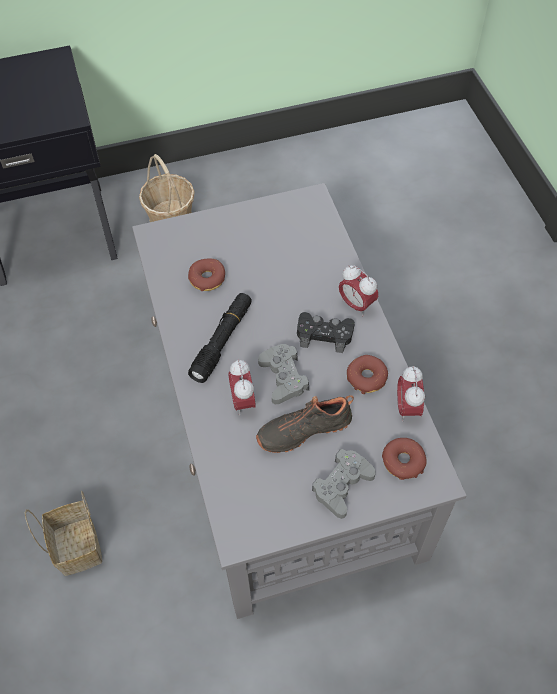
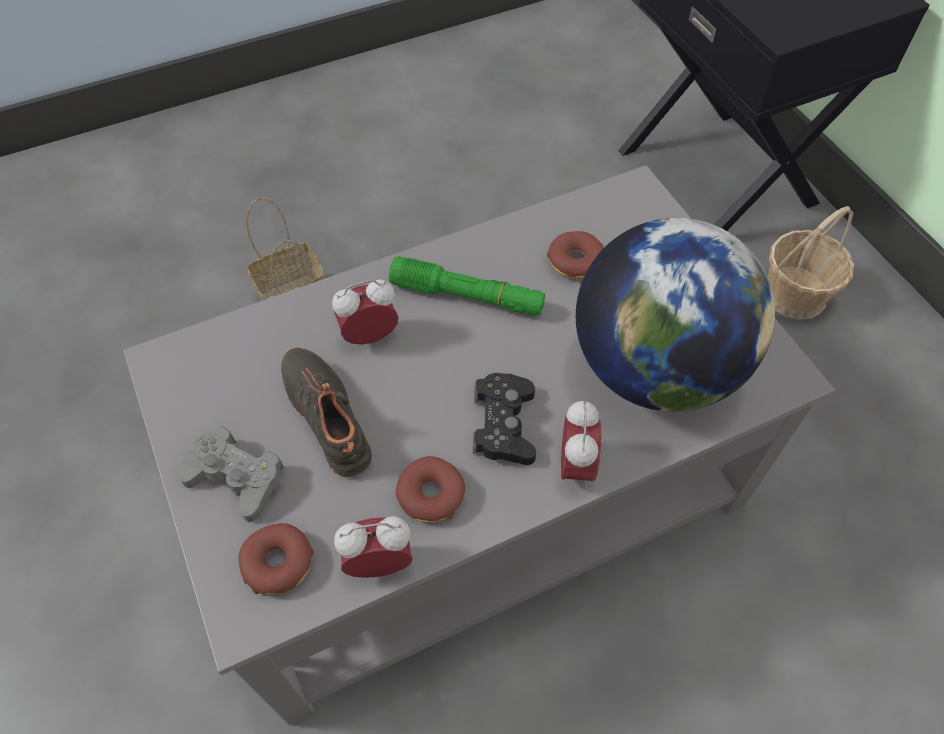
camera: 80 degrees right, 0 degrees up
(222, 341) = (467, 296): black flashlight -> green flashlight
(283, 377) = (415, 379): grey game controller -> none
(297, 256) = (654, 368): none -> globe
(356, 305) = (575, 466): alarm clock -> alarm clock turned 150 degrees clockwise

